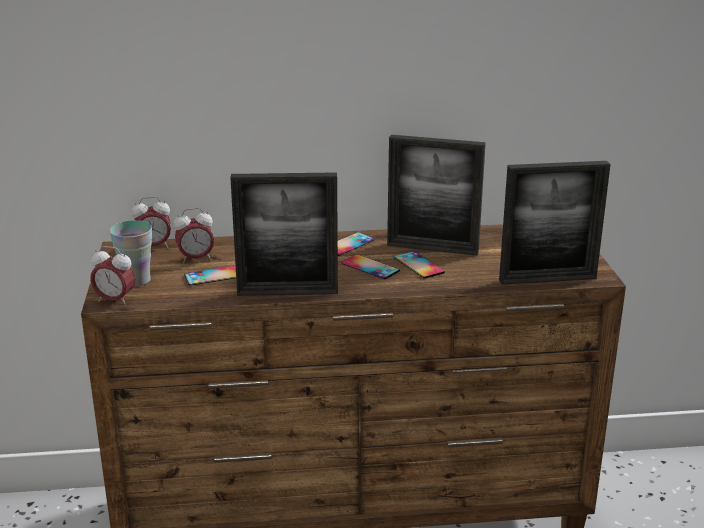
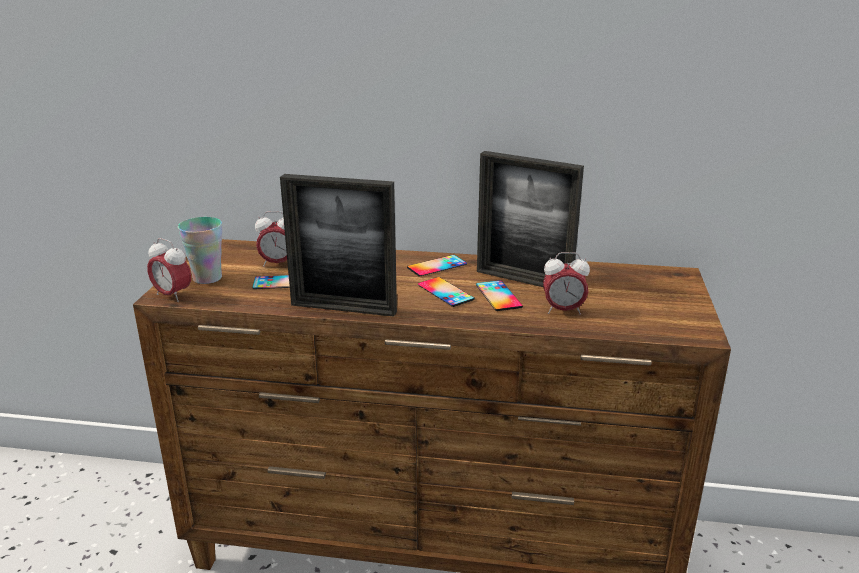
camera: 15 degrees right, 0 degrees up
(154, 246) = (248, 247): alarm clock -> alarm clock (563, 311)
(547, 279) = (637, 329): picture frame -> none

